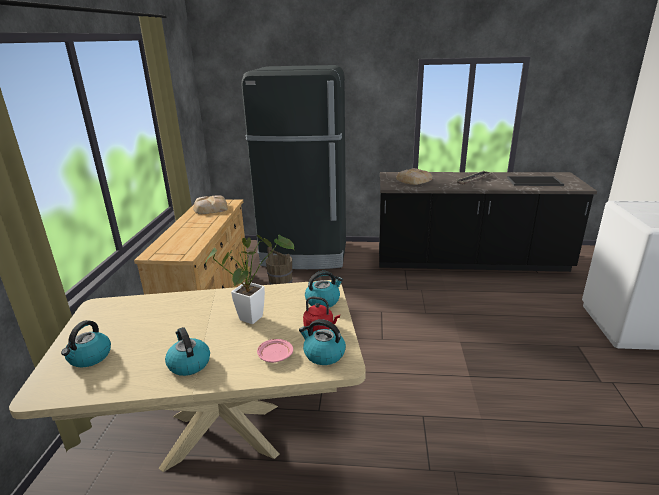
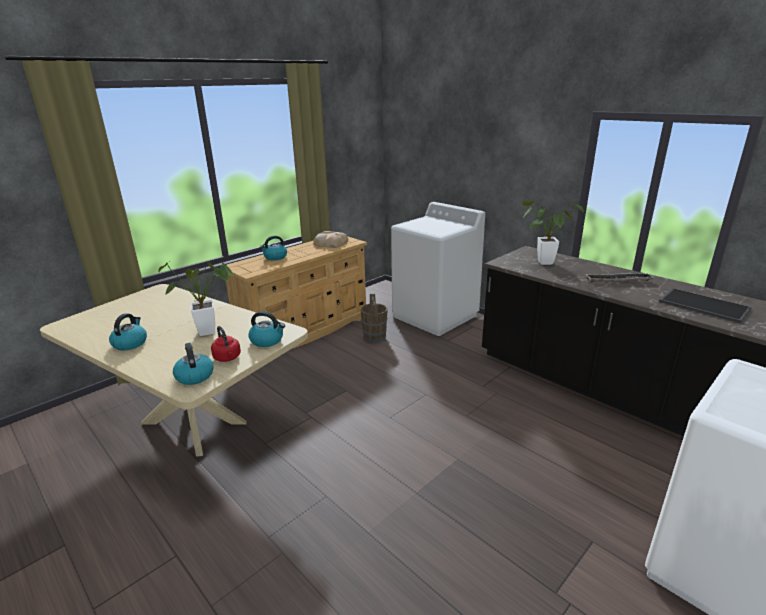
camera: 40 degrees right, 0 degrees up
(89, 357) = (105, 317): kettle -> kettle (275, 257)
(275, 356) = (171, 362): pink plate -> none
(305, 254) = (435, 316): black fridge -> white washing machine
(413, 180) = (541, 262): bread -> potted plant

